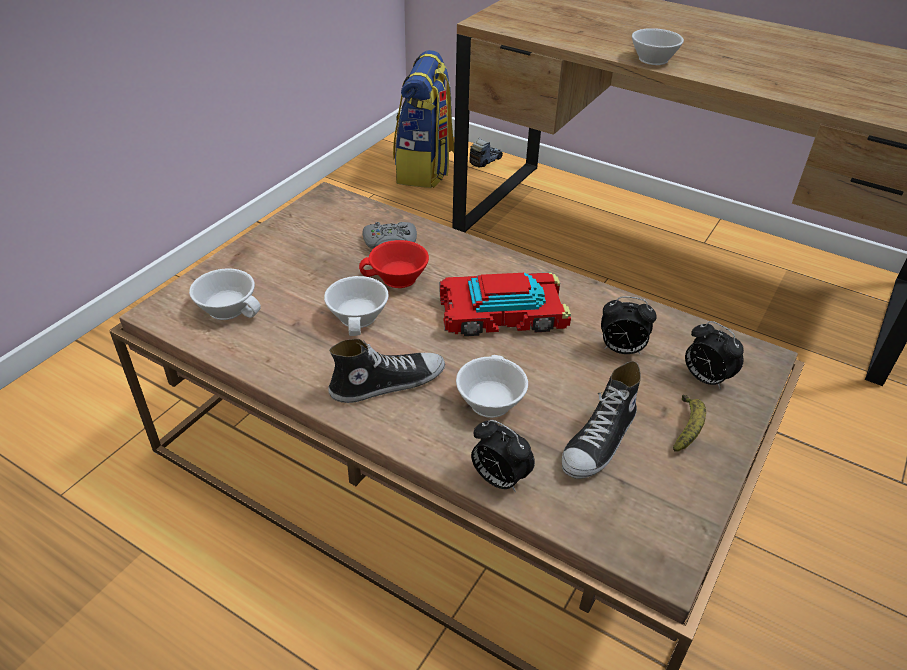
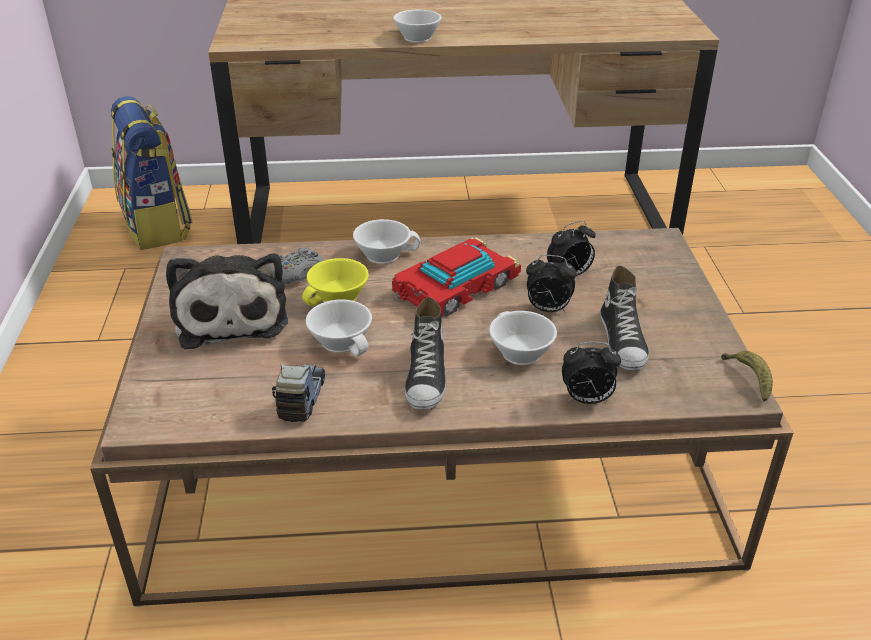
camera: 35 degrees left, 5 degrees down
(230, 307) = (210, 386): white cup -> white cup (384, 253)
(305, 257) = (231, 316): none -> plush toy
(387, 382) = (427, 377): shoe -> shoe turned 150 degrees clockwise
(397, 279) = (338, 298): red cup -> yellow cup
(485, 160) = (212, 197): toy truck -> toy truck (301, 399)
(687, 428) = (666, 305): banana -> banana (749, 379)
(705, 379) = (642, 269): alarm clock -> alarm clock (547, 309)

